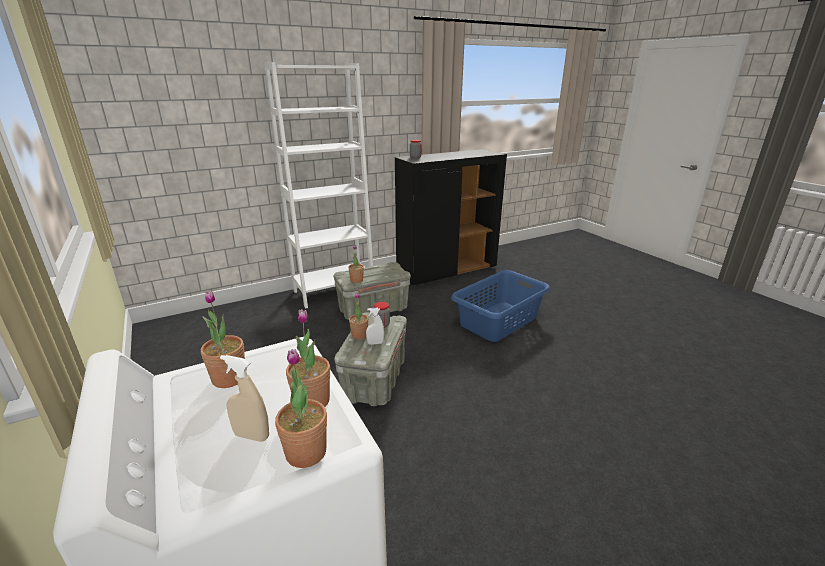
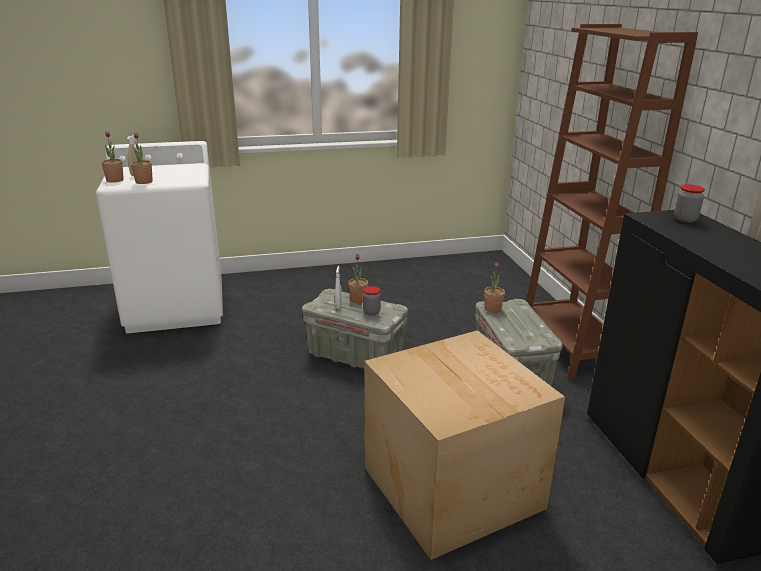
camera: 105 degrees right, 0 degrees up
(229, 378) = (183, 171): potted plant -> none
(334, 291) = (570, 347): white bookcase -> brown bookcase
(498, 321) = (452, 485): blue laundry basket -> cardboard box

